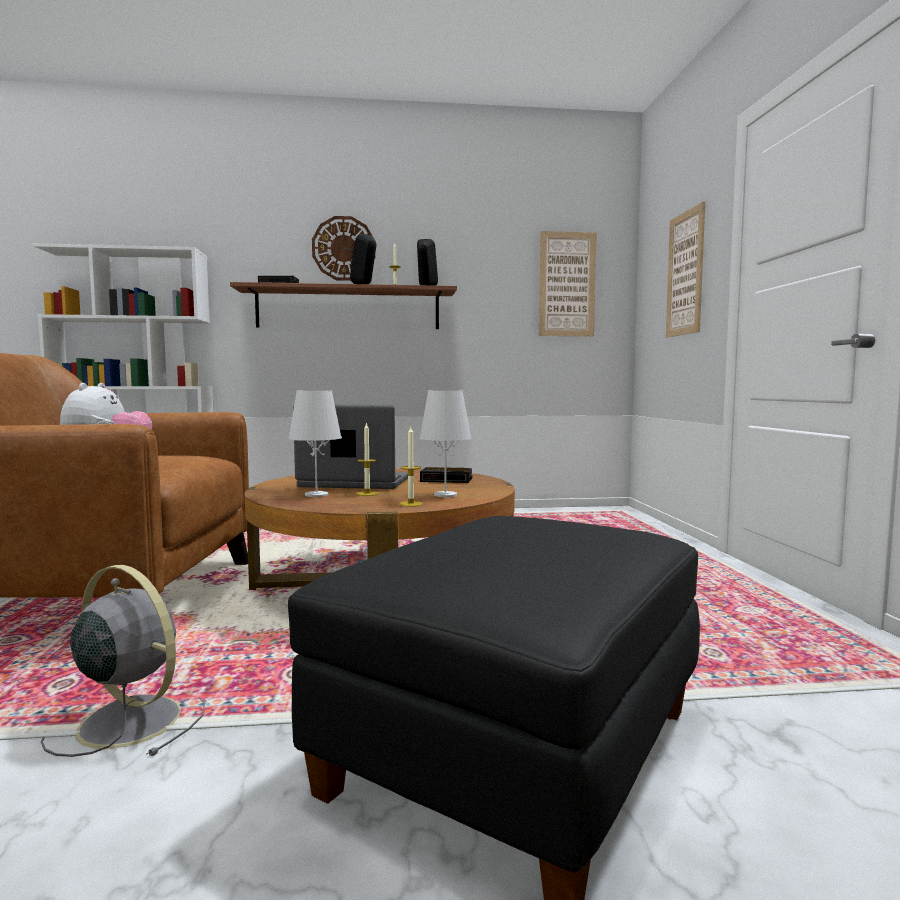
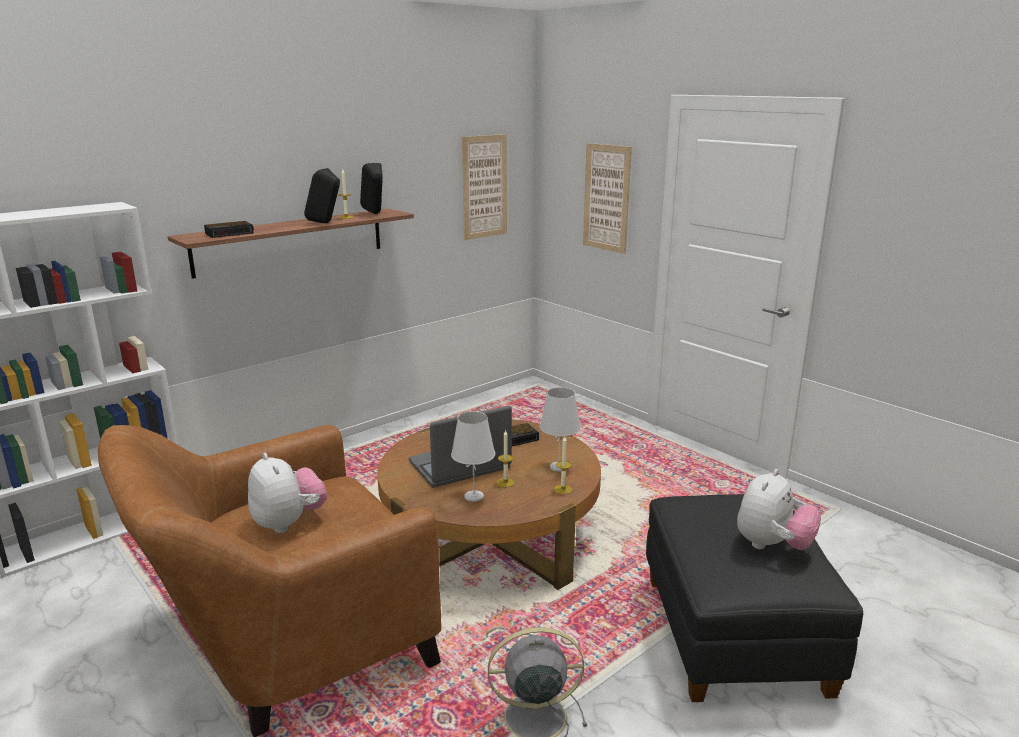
camera: 35 degrees left, 15 degrees up
(343, 248) = (280, 174): wall clock -> none
(540, 555) = (772, 545): none -> plush toy

